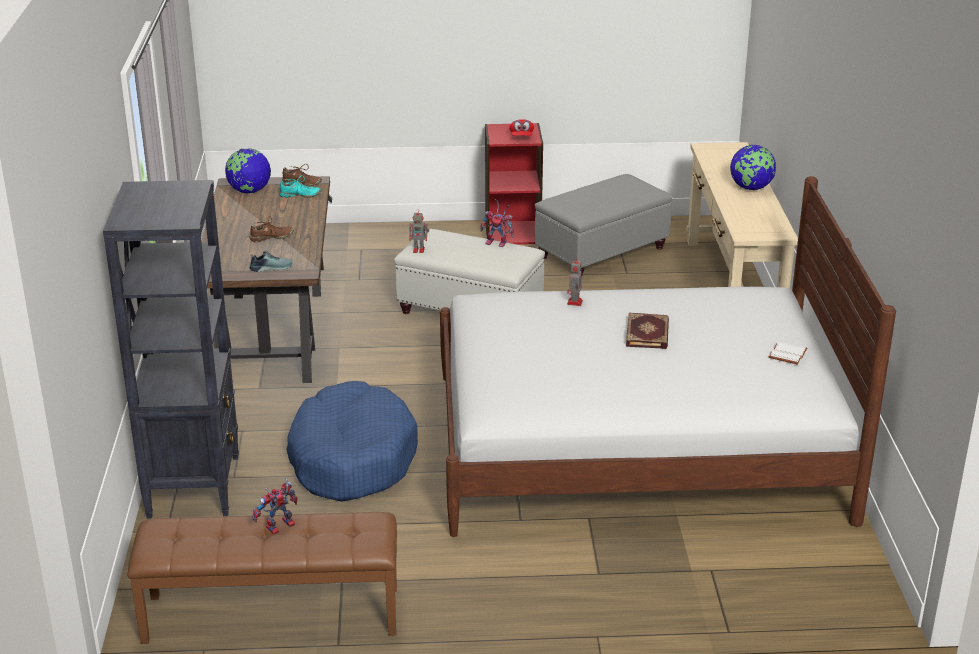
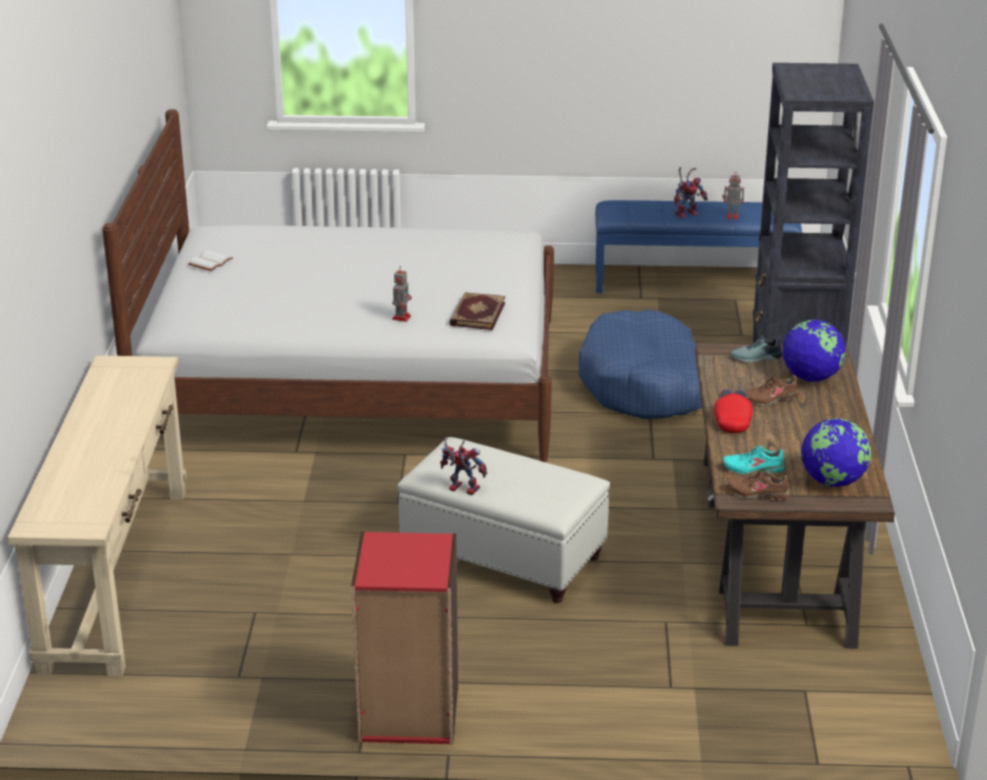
camera: 175 degrees left, 0 degrees up
(271, 615) = (693, 281): brown bench -> blue bench
(419, 250) = (574, 482): toy robot -> toy robot (731, 216)
(521, 137) = (393, 547): red cap -> red cap (732, 421)
(601, 253) = (276, 657): grey ottoman -> none
(648, 333) = (338, 283): book -> book (476, 314)
(751, 188) = (86, 437): globe -> globe (811, 377)

